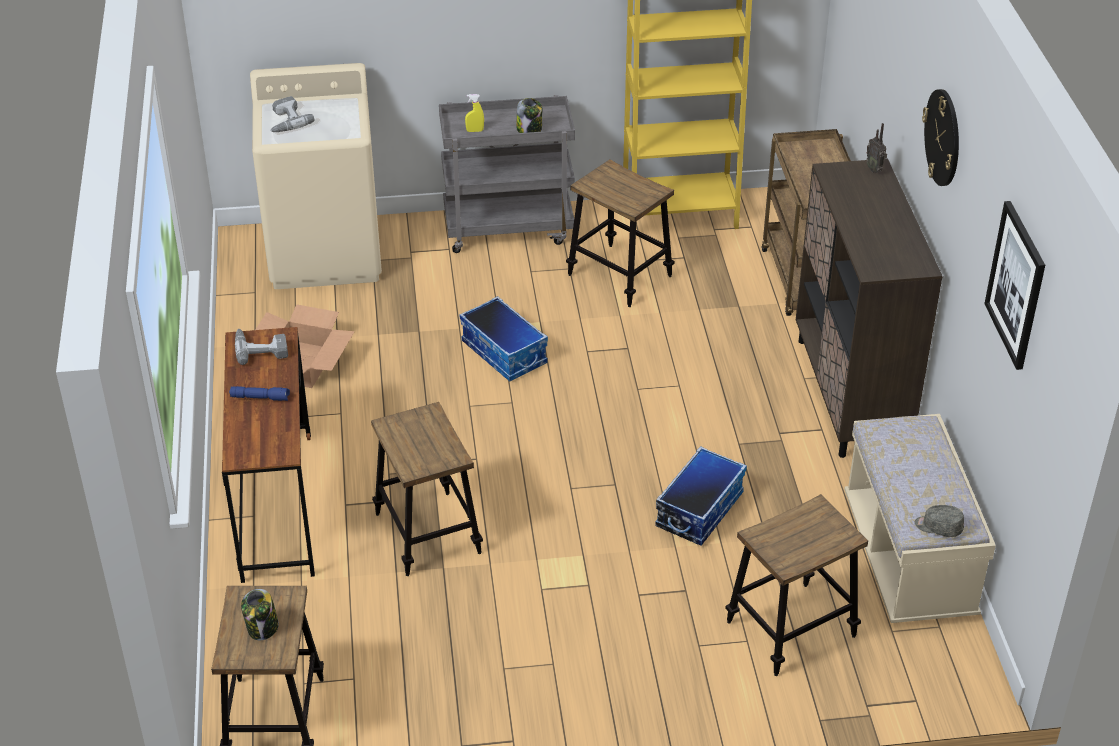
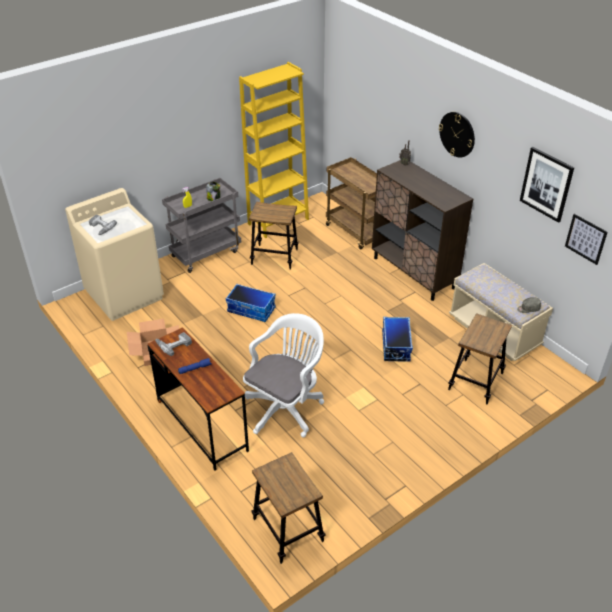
camera: 30 degrees left, 0 degrees up
(262, 628) = (288, 483): jar -> none
(428, 533) = (286, 407): stool -> white office chair
(1043, 419) = (586, 239): none -> picture

